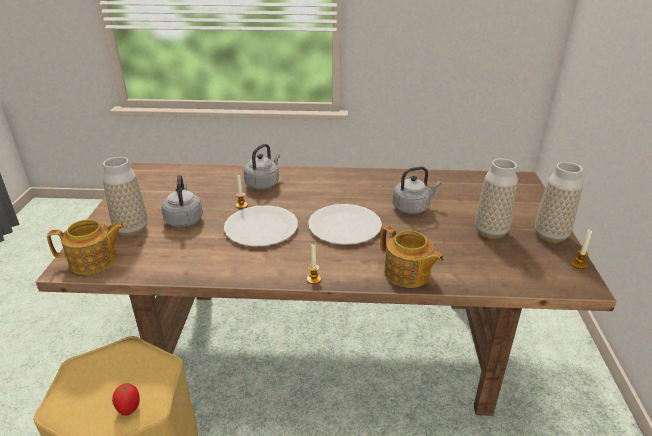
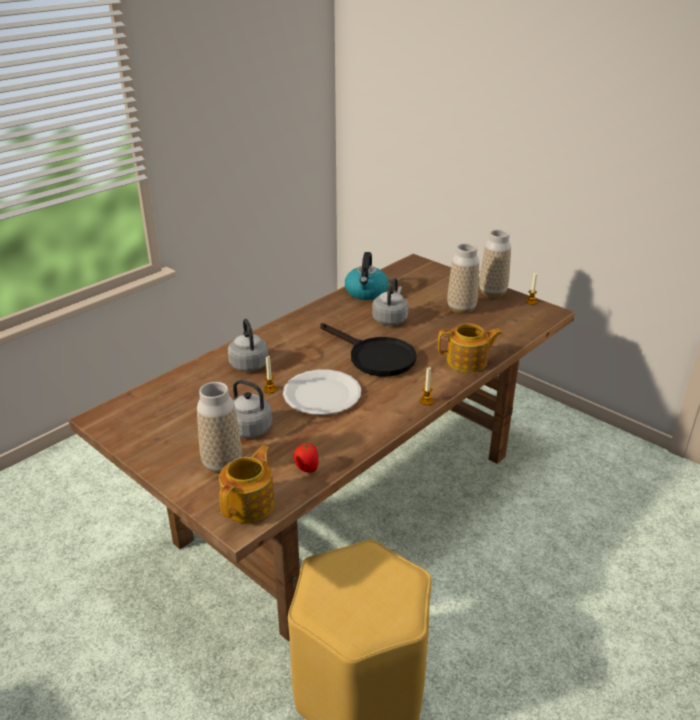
camera: 50 degrees left, 0 degrees up
(129, 408) = (402, 589): tomato -> tomato (306, 469)
(344, 226) = (375, 357): white plate -> black frying pan
(433, 180) = (366, 292): none -> kettle

